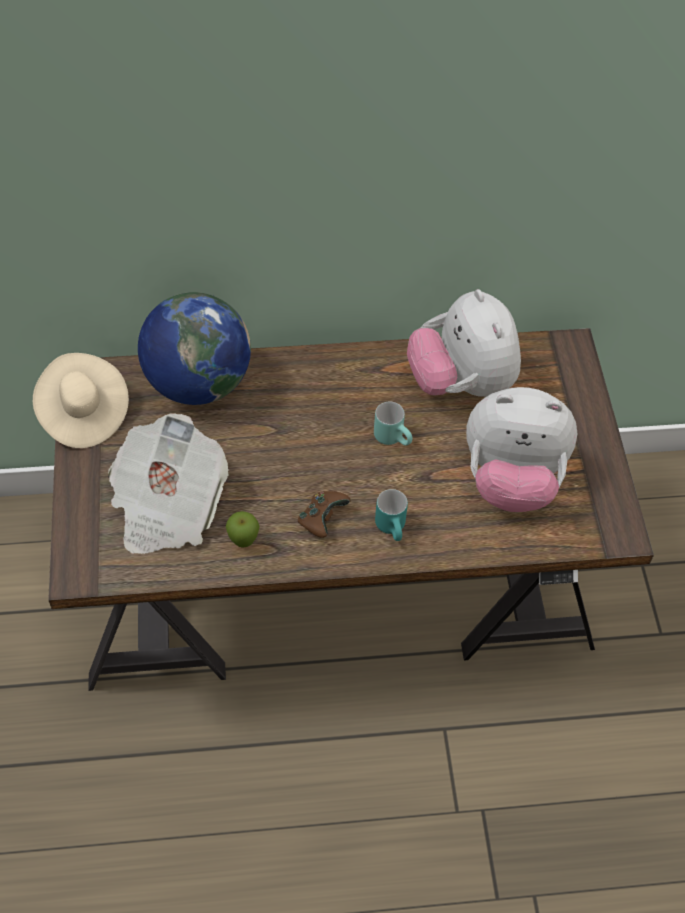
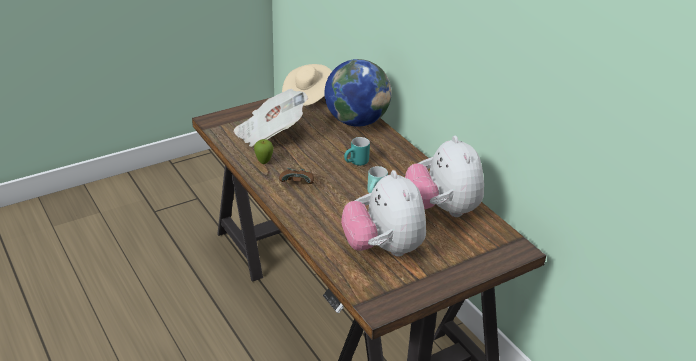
camera: 65 degrees right, 20 degrees down
(394, 528) = (310, 210): turquoise mug -> turquoise mug (357, 163)
(461, 383) = (442, 210): plush toy -> plush toy turned 60 degrees counterclockwise

